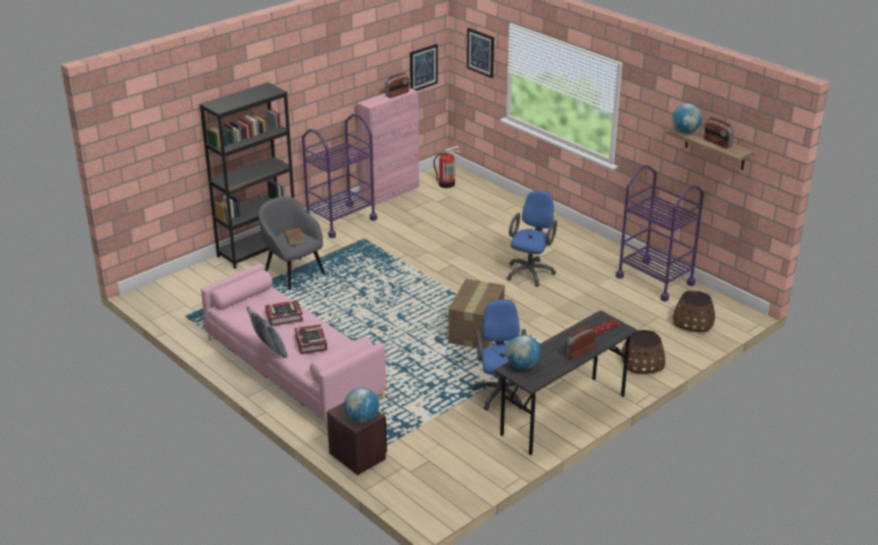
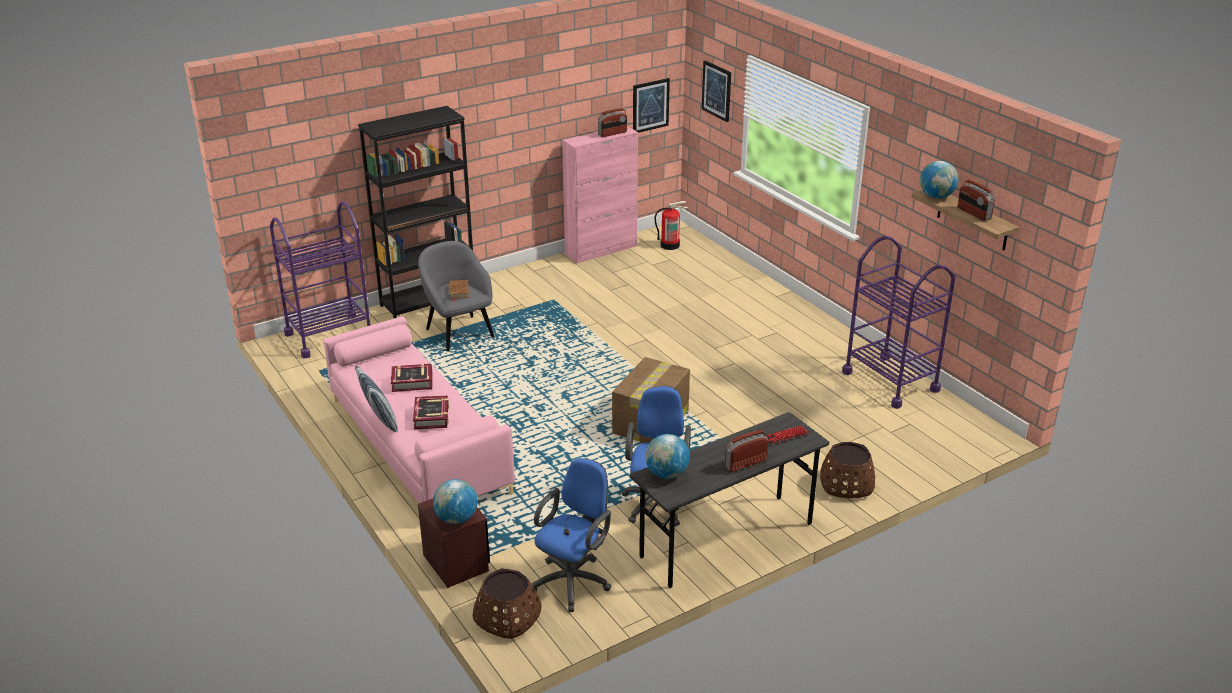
camera: 10 degrees right, 0 degrees up
(341, 221) = (534, 277): purple cart -> purple cart (329, 335)
(531, 271) = (739, 356): blue office chair -> blue office chair (573, 580)
(693, 323) = (925, 439): brown planter -> brown planter (507, 618)

